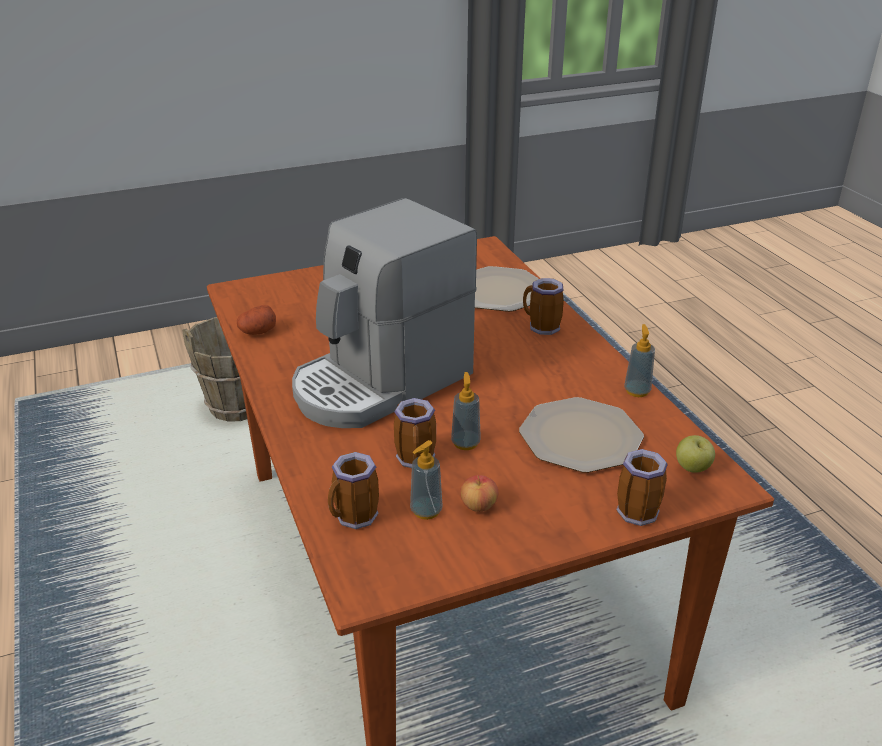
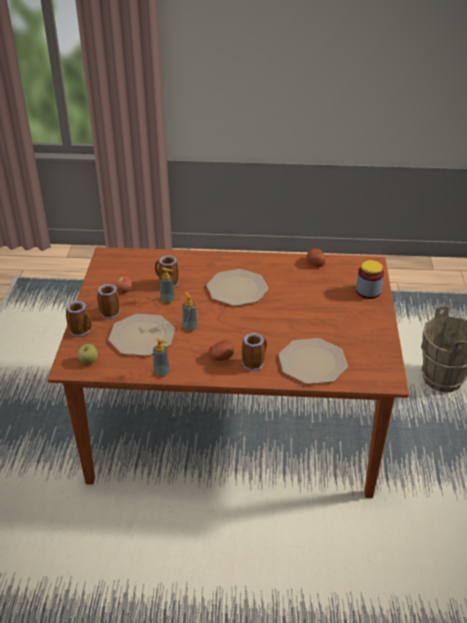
camera: 115 degrees right, 5 degrees up
(313, 281) = (368, 291): none -> jar
(355, 519) = (144, 260): mug -> mug (108, 312)
(380, 383) = (237, 289): coffee machine -> plate
(426, 511) = (133, 277): soap dispenser -> soap dispenser (190, 327)
(554, 353) = (221, 357): none -> potato

